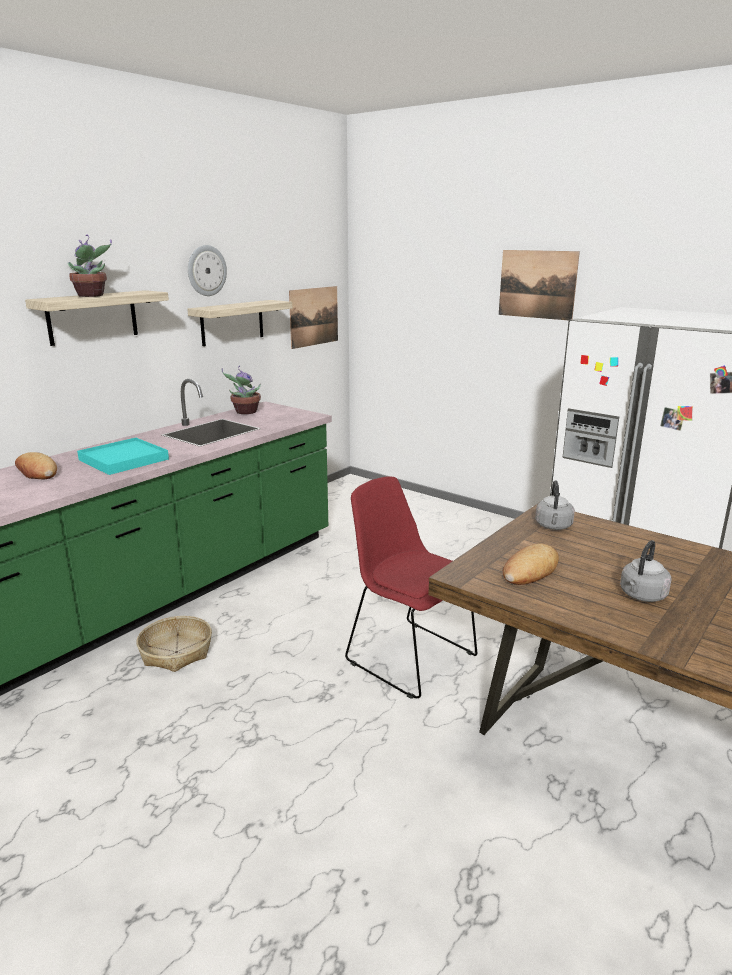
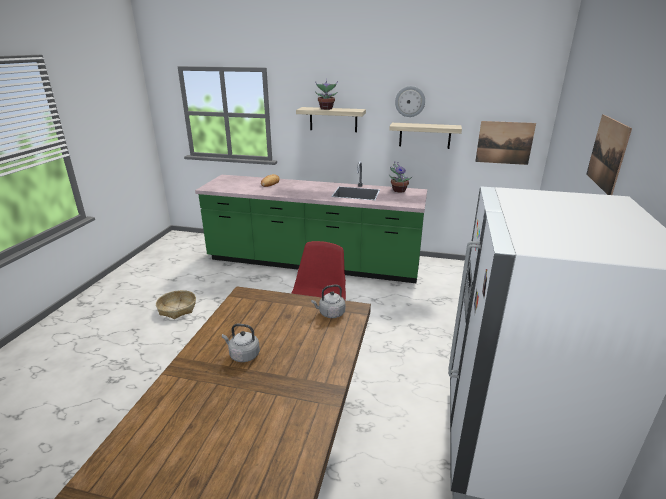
camera: 65 degrees right, 5 degrees up
(124, 459) = (297, 190): turquoise tray -> none
(176, 652) = (275, 283): basket -> basket (177, 309)
(530, 570) = (259, 313): bread -> none

